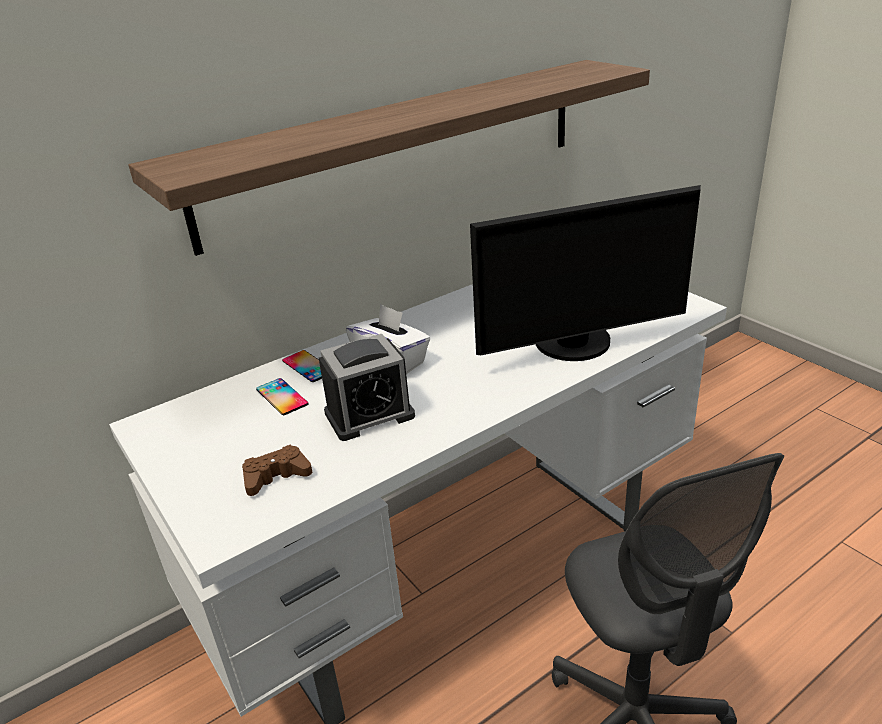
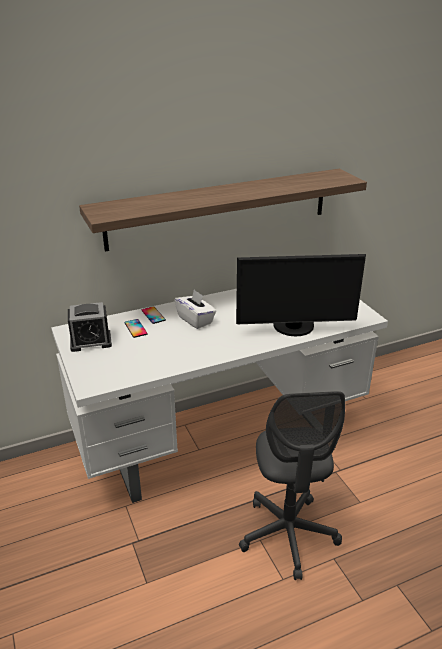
camera: 10 degrees right, 0 degrees up
(276, 476) = (122, 365): brown game controller -> none
(369, 415) = (175, 344): alarm clock -> alarm clock (91, 341)

